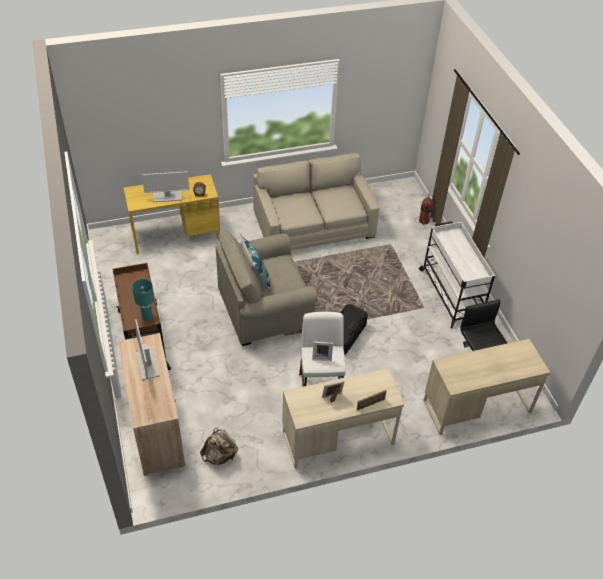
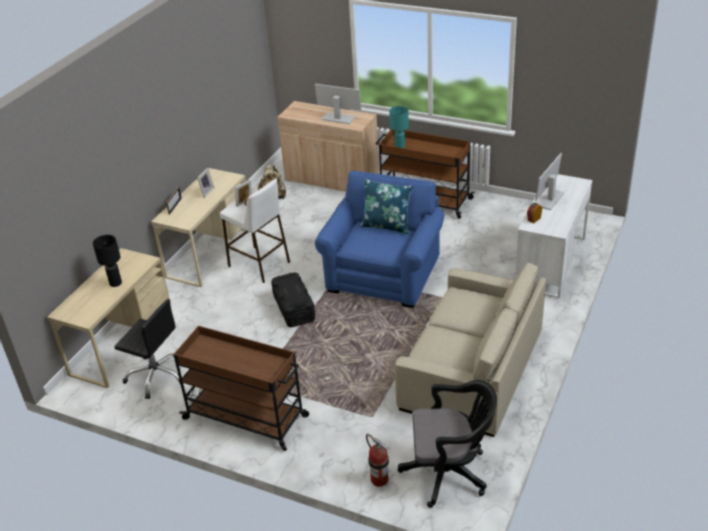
camera: 135 degrees right, 10 degrees down
(176, 235) = (550, 262): yellow desk -> white desk
(265, 309) = (384, 275): beige armchair -> blue armchair
(392, 200) = (449, 472): none -> black office chair
(450, 294) = (247, 418): white cart -> brown cart
(483, 361) = (115, 283): none -> black table lamp

